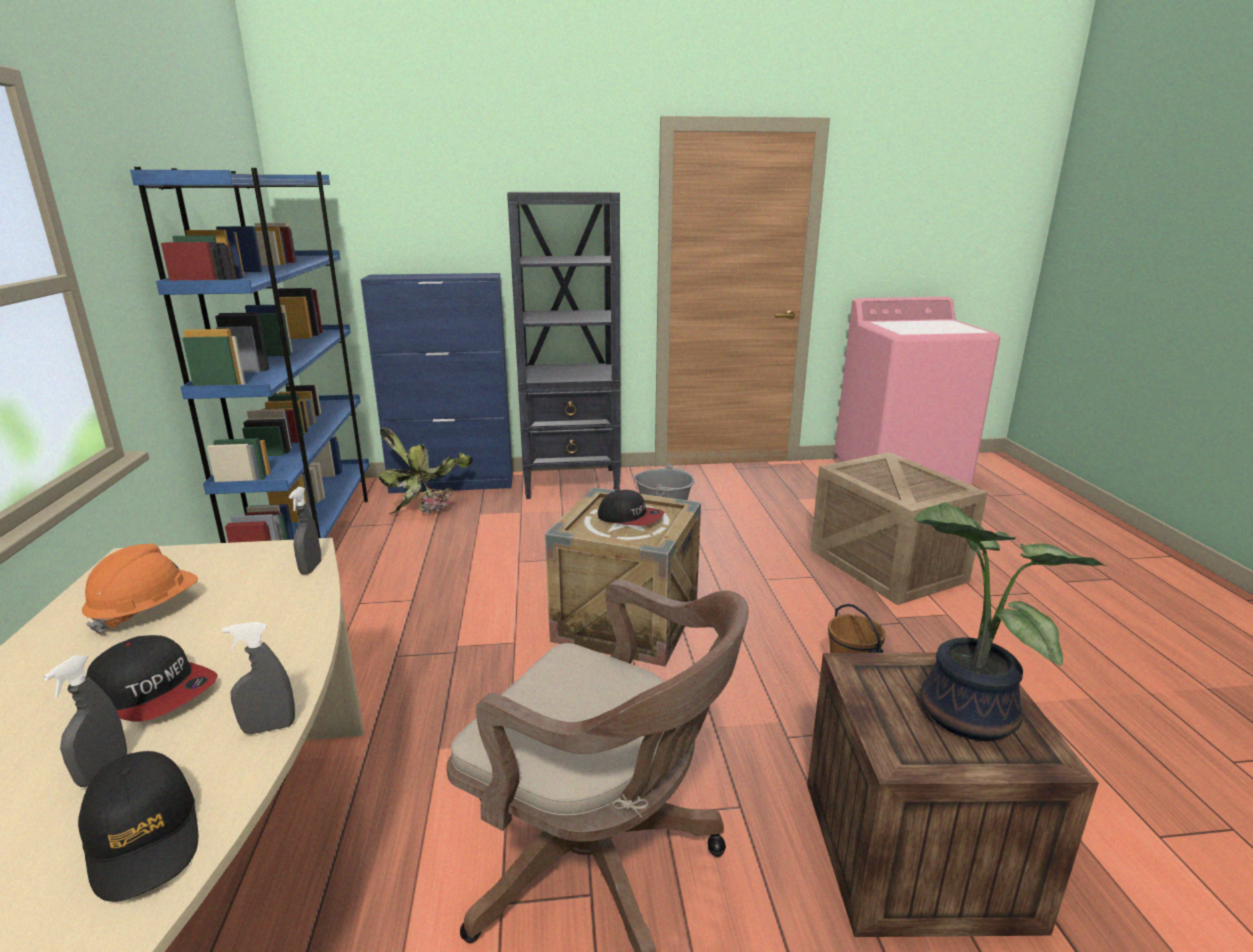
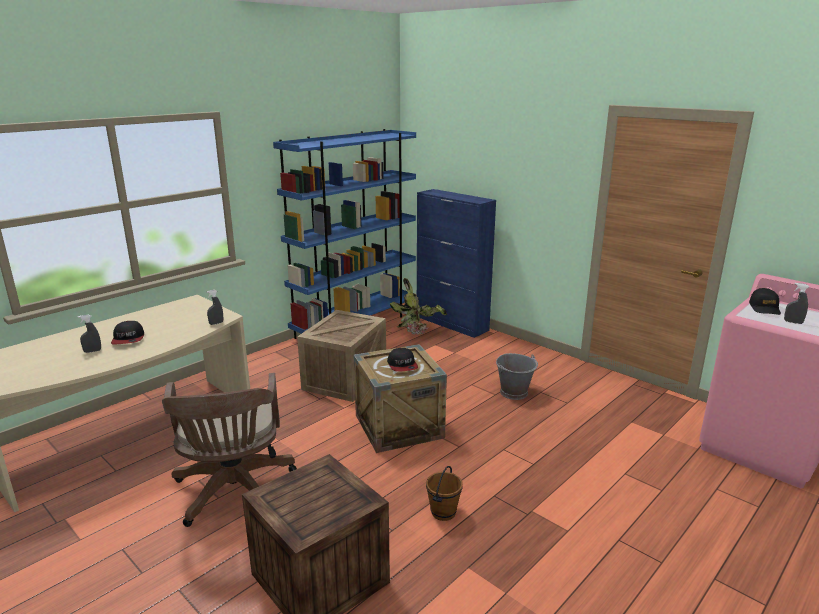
camera: 50 degrees right, 0 degrees up
(144, 837) = (73, 368): black cap -> black cap (764, 308)
(146, 610) = (166, 317): orange hard hat -> none
(269, 728) = (125, 360): grey spray bottle -> grey spray bottle (793, 322)
(572, 483) = (509, 349): black bookcase -> none
(889, 565) = (597, 488): crate -> crate (345, 379)
(960, 712) = (316, 502): potted plant -> none

